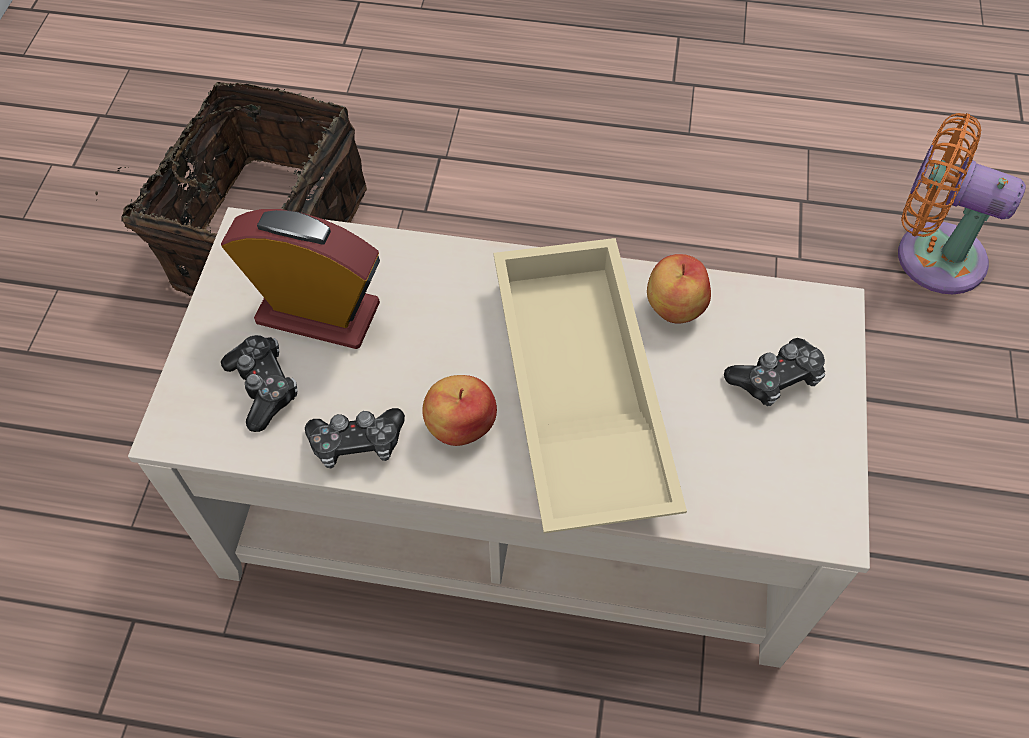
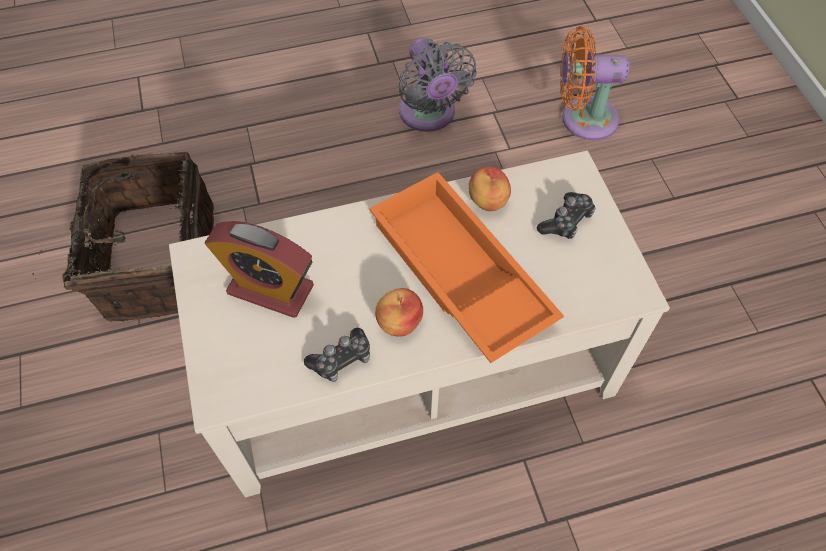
camera: 25 degrees left, 0 degrees up
(263, 387) = (261, 350): game controller -> none
(318, 313) = (270, 289): alarm clock -> alarm clock turned 150 degrees counterclockwise
(574, 392) = (456, 275): beige tray -> orange tray
(707, 174) = (429, 115): none -> grey fan

